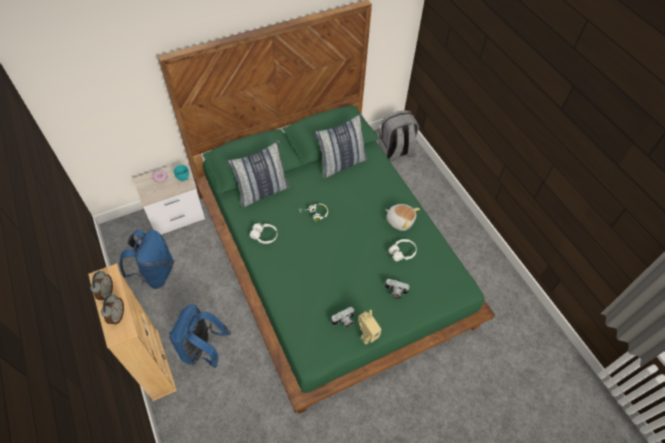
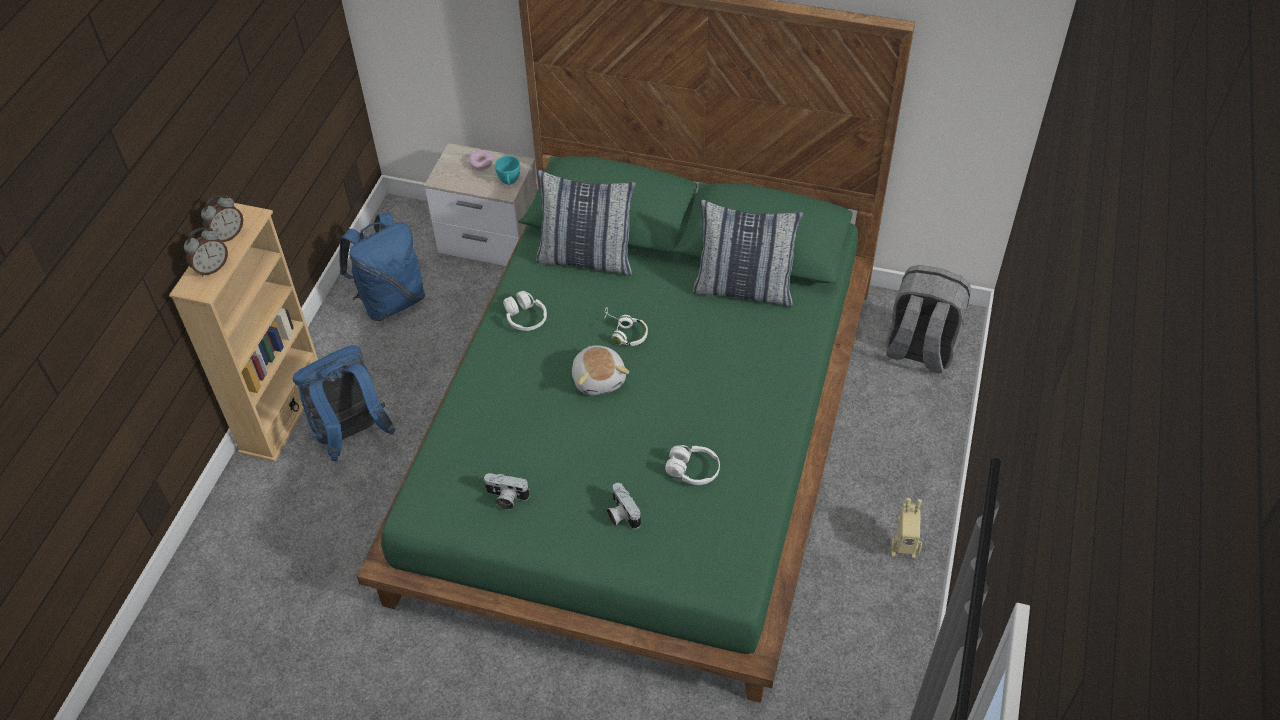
camera: 45 degrees right, 5 degrees down
(367, 335) = (518, 538): toy robot -> toy robot (903, 547)
(400, 220) = (742, 425): plush toy -> plush toy (599, 378)

